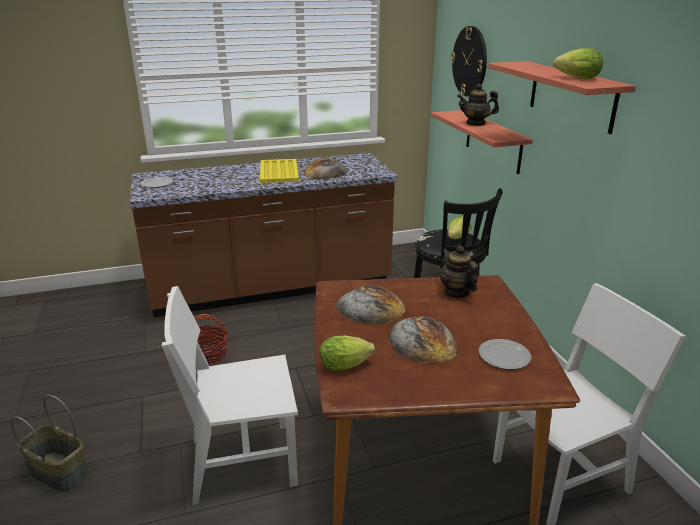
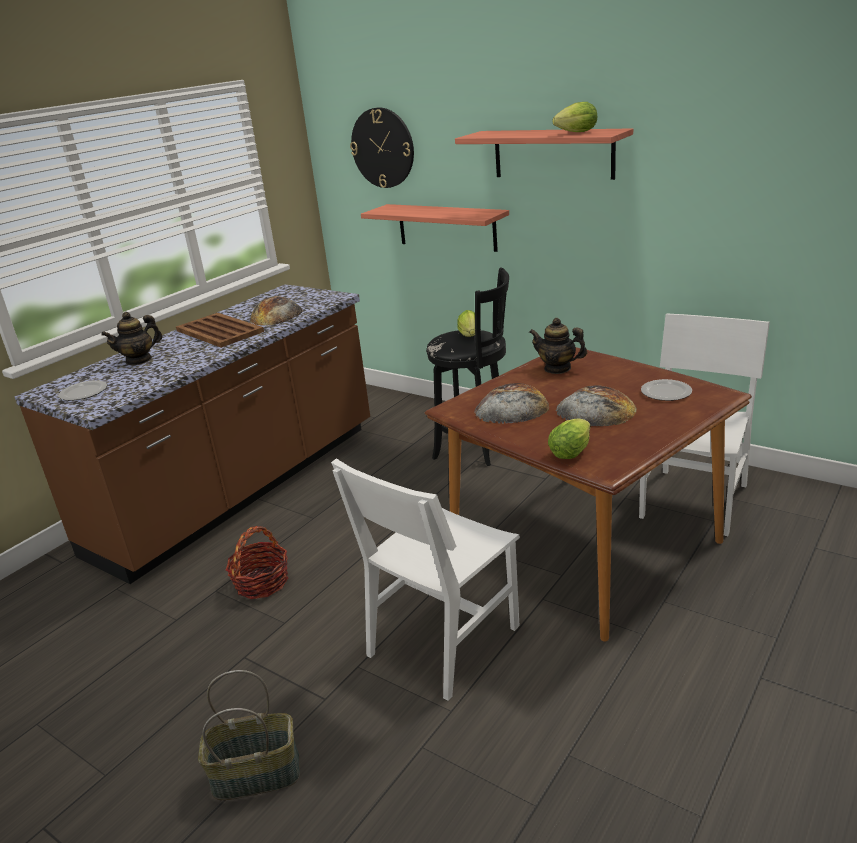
camera: 35 degrees left, 0 degrees up
(278, 172) = (219, 331): yellow tray -> brown tray
(475, 123) = (430, 211): teapot -> teapot (139, 360)

